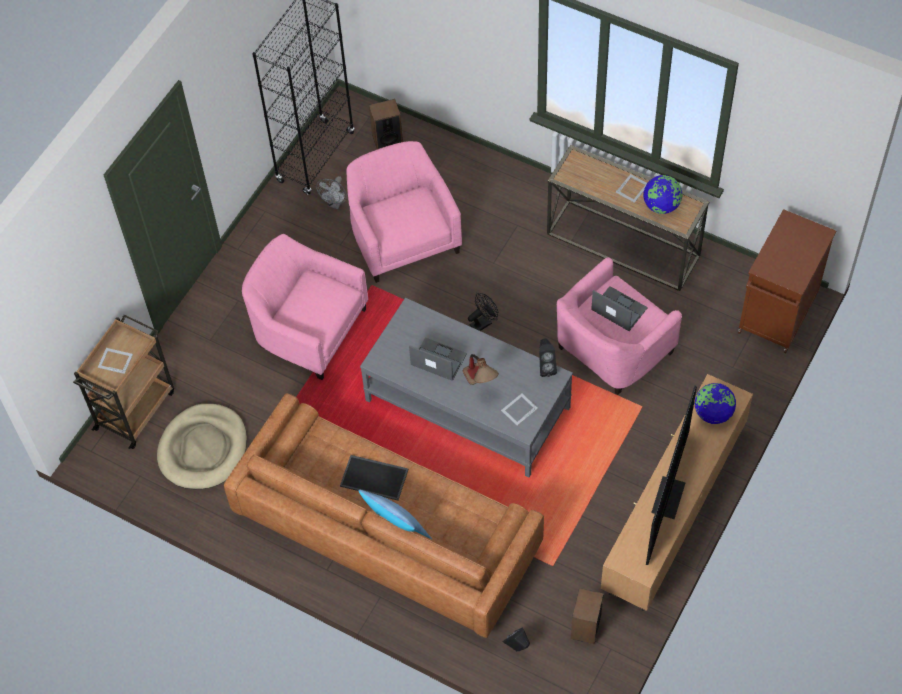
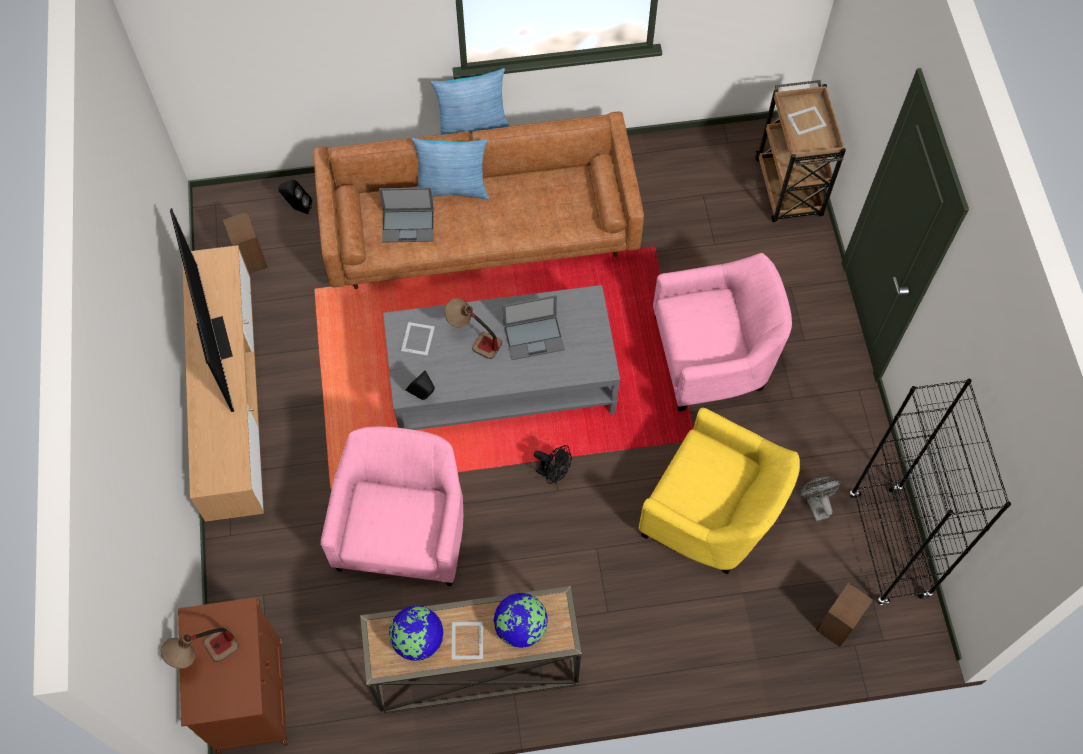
camera: 140 degrees right, 5 degrees up
(203, 449) = (698, 194): beige dog bed -> none
(347, 547) = (472, 126): none -> pillow
(375, 477) = (508, 216): tray -> none
(403, 237) = (712, 514): pink armchair -> yellow armchair
(483, 322) = (553, 474): black fan -> black fan turned 75 degrees counterclockwise
(618, 309) = (399, 520): laptop -> laptop (409, 225)
(713, 413) = (219, 450): globe -> globe (521, 627)
(799, 258) = (206, 655): none -> table lamp

